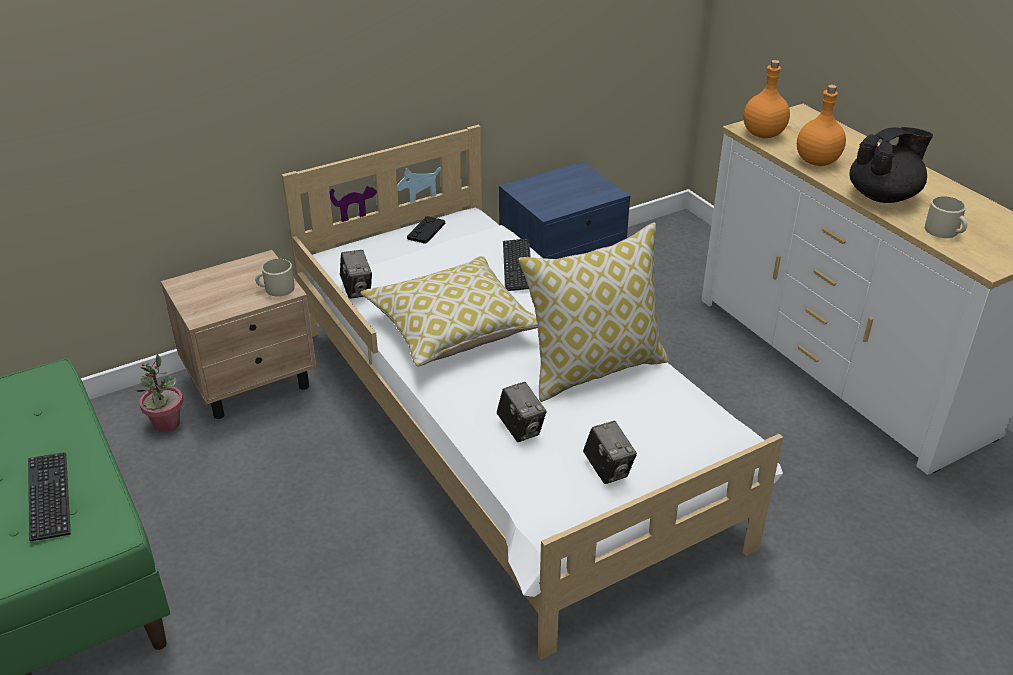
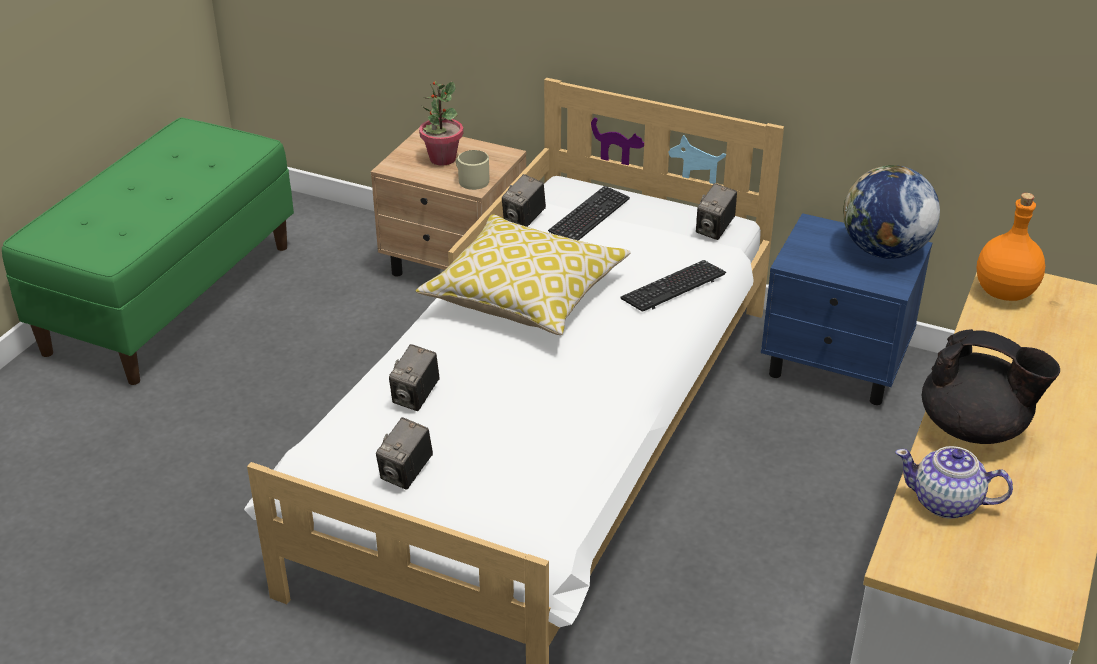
camera: 55 degrees right, 0 degrees up
(49, 497) = (124, 215): keyboard -> keyboard (589, 216)
(166, 424) = (361, 255): potted plant -> potted plant (442, 159)
(426, 231) = (667, 212): black game controller -> none
(472, 223) = (714, 230): none -> camera
(573, 179) = (883, 251): none -> globe
(594, 367) = (557, 404): pillow -> none
(817, 162) = (991, 352): orange bottle -> none
(945, 231) = (947, 503): beige mug -> teapot

